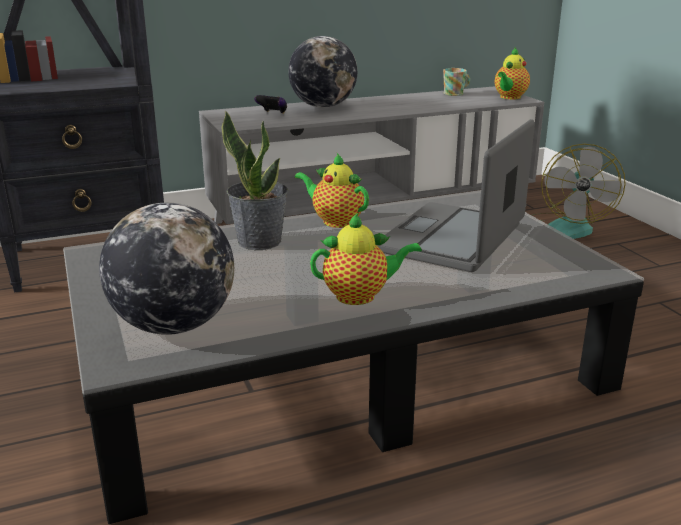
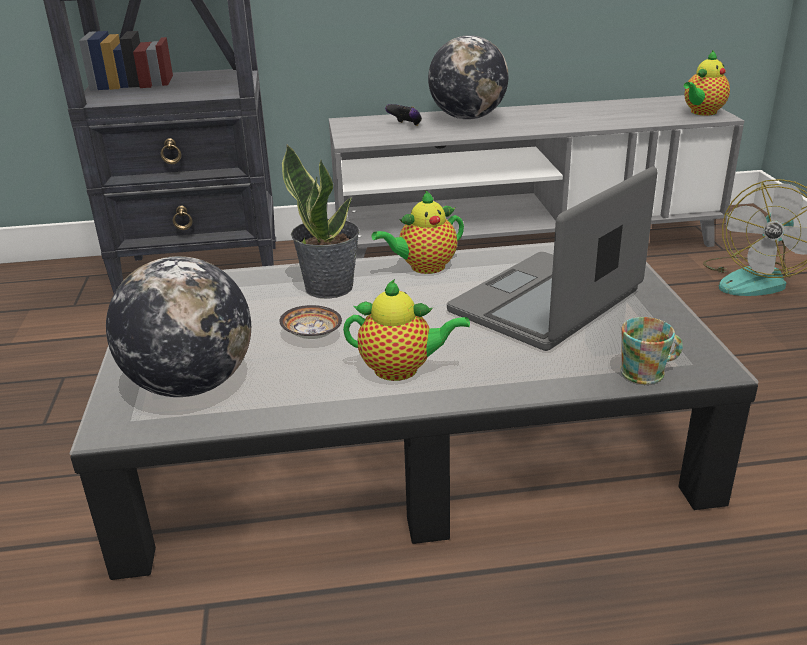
camera: 15 degrees right, 5 degrees up
(265, 278) = (312, 335): none -> bowl
(335, 221) = (424, 267): teapot -> teapot turned 75 degrees counterclockwise
(456, 93) = (638, 104): mug -> mug (648, 372)

